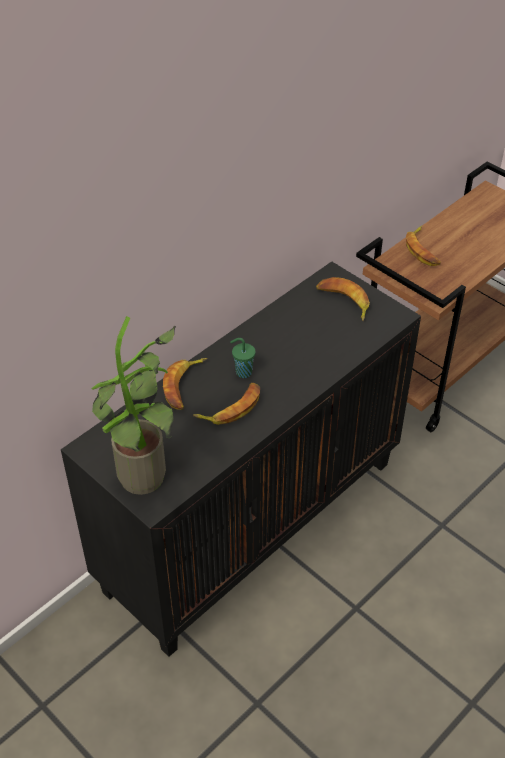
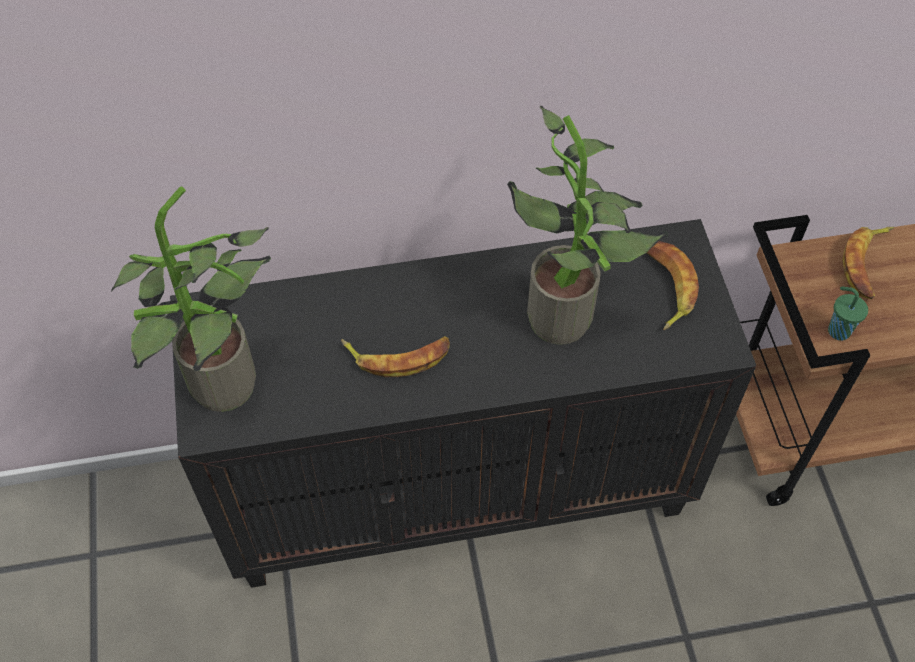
camera: 35 degrees right, 10 degrees up
(184, 386) = (368, 294): banana -> none
(242, 372) = (452, 315): green cup -> green cup (837, 330)
(306, 341) = (568, 316): none -> potted plant

